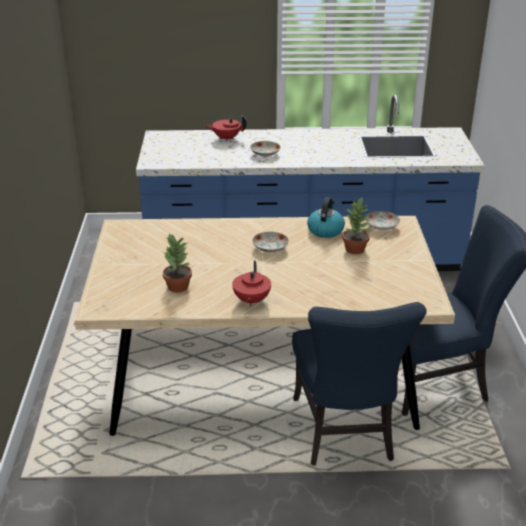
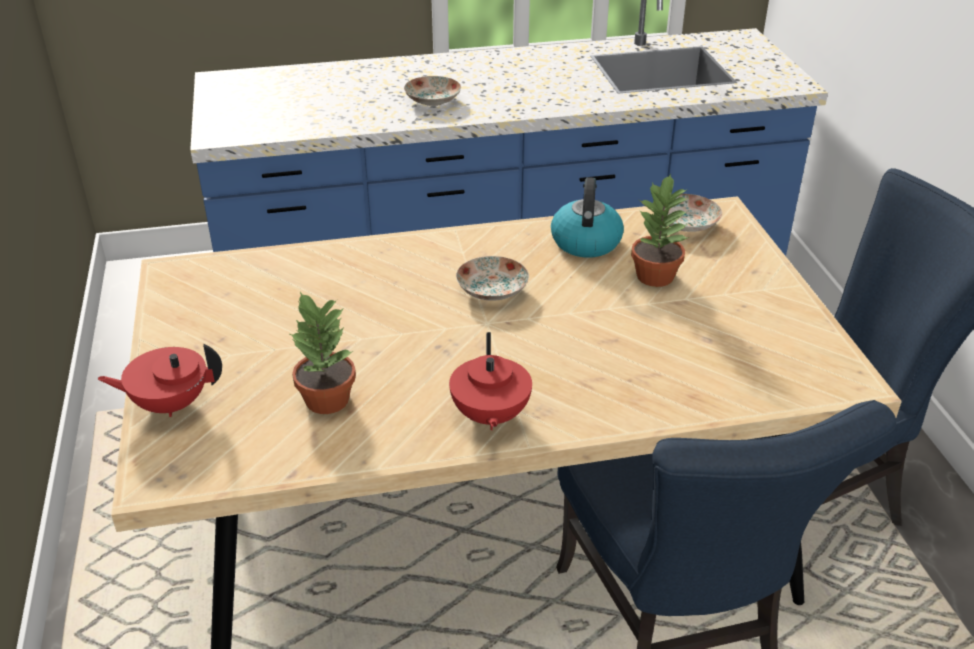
camera: 10 degrees left, 5 degrees up
(226, 138) = (352, 76): red teapot -> red teapot (170, 404)

